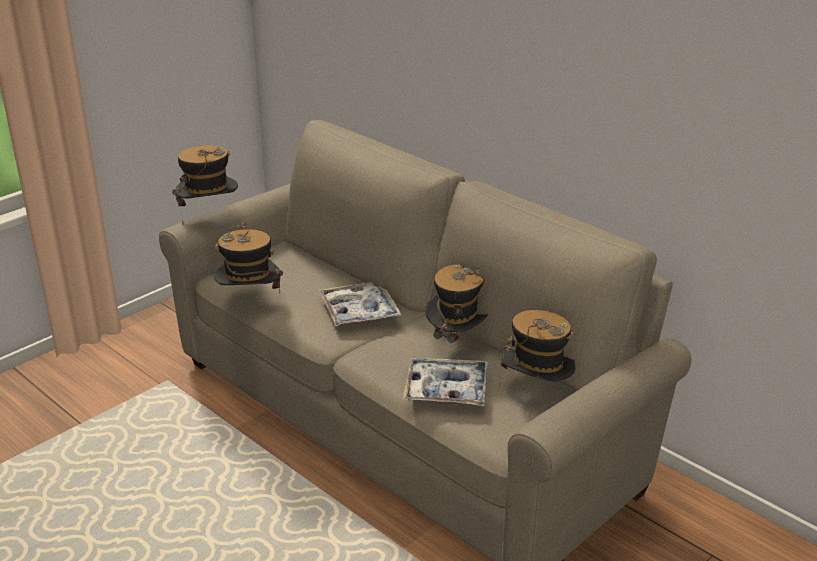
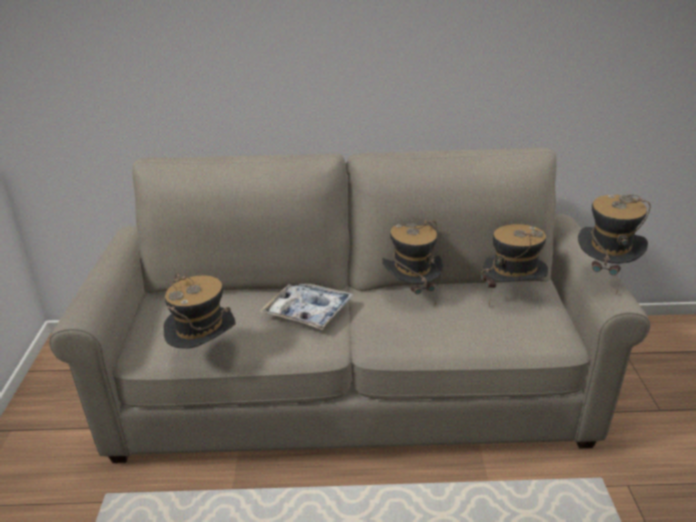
camera: 45 degrees left, 0 degrees up
(209, 215) = (90, 294): hat -> hat (605, 275)
(446, 389) = (464, 328): tray -> none

